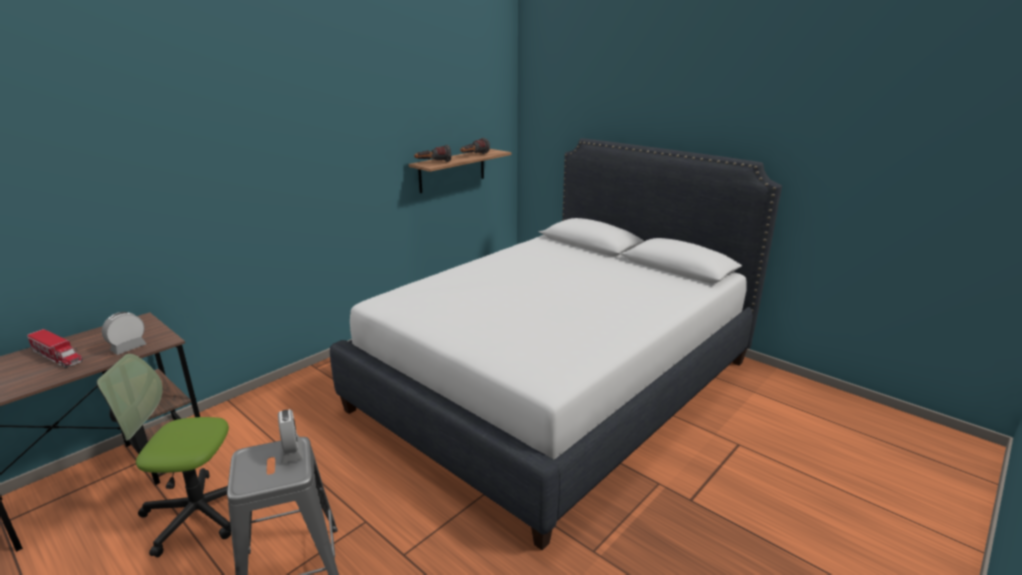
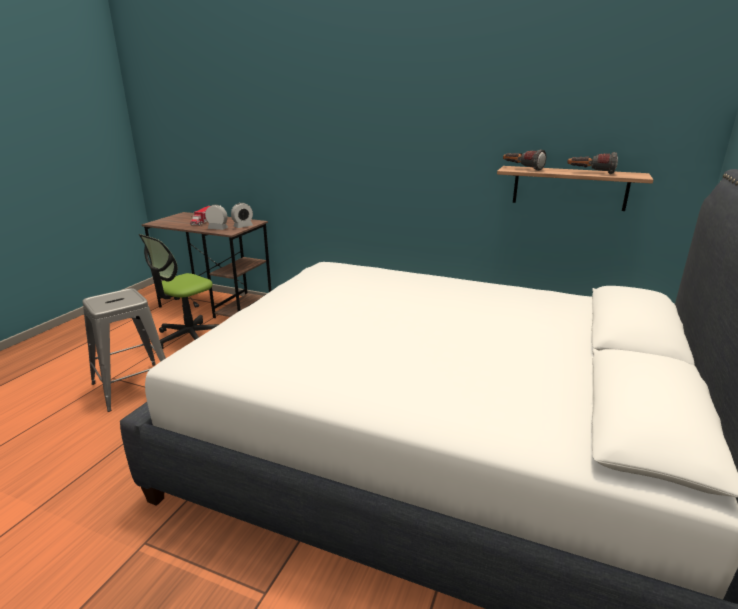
camera: 70 degrees right, 0 degrees up
(197, 513) = (189, 337): office chair -> office chair turned 120 degrees counterclockwise
(291, 452) = (126, 301): alarm clock -> alarm clock (243, 226)

